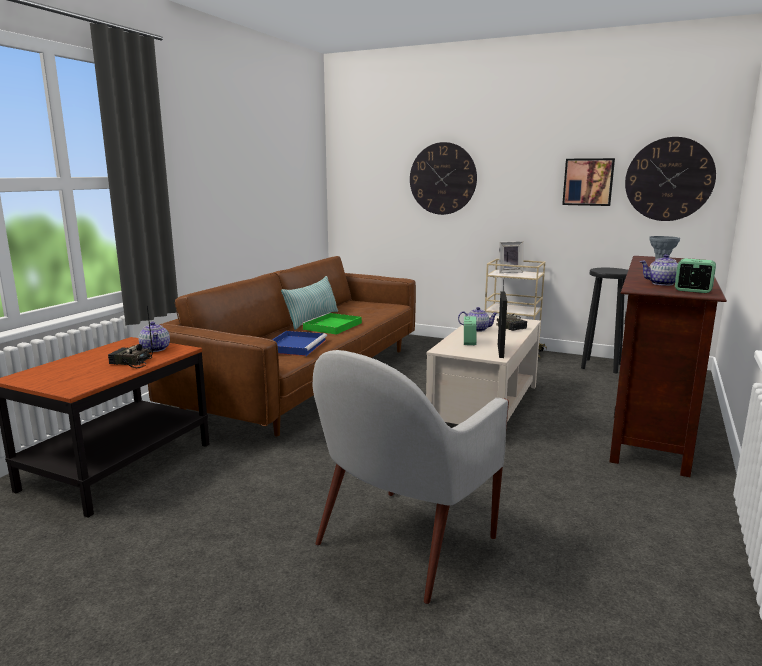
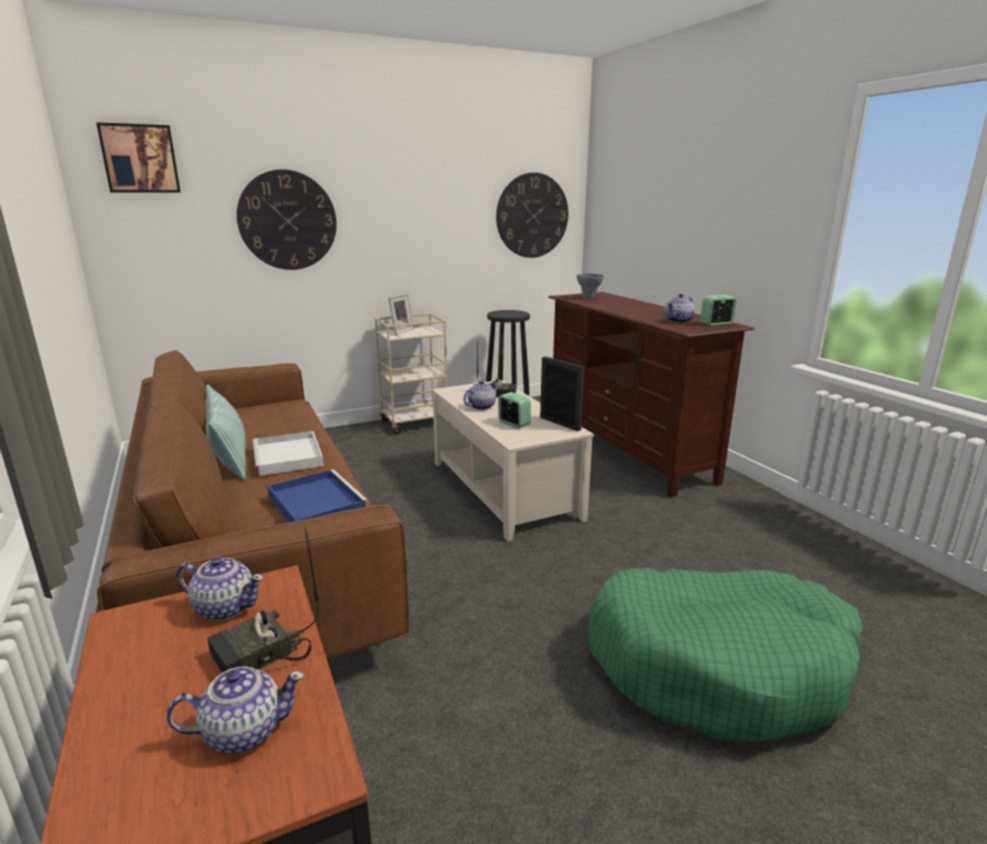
camera: 50 degrees left, 5 degrees up
(86, 374) = (243, 731): none -> teapot
(332, 326) = (289, 457): green tray -> white tray
(403, 543) = (718, 666): white armchair -> green dog bed
(588, 182) = (462, 220): picture -> picture (140, 159)

